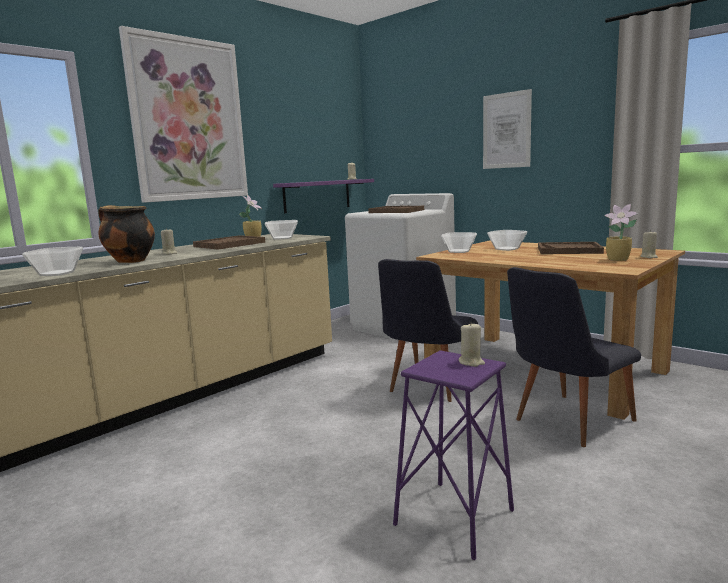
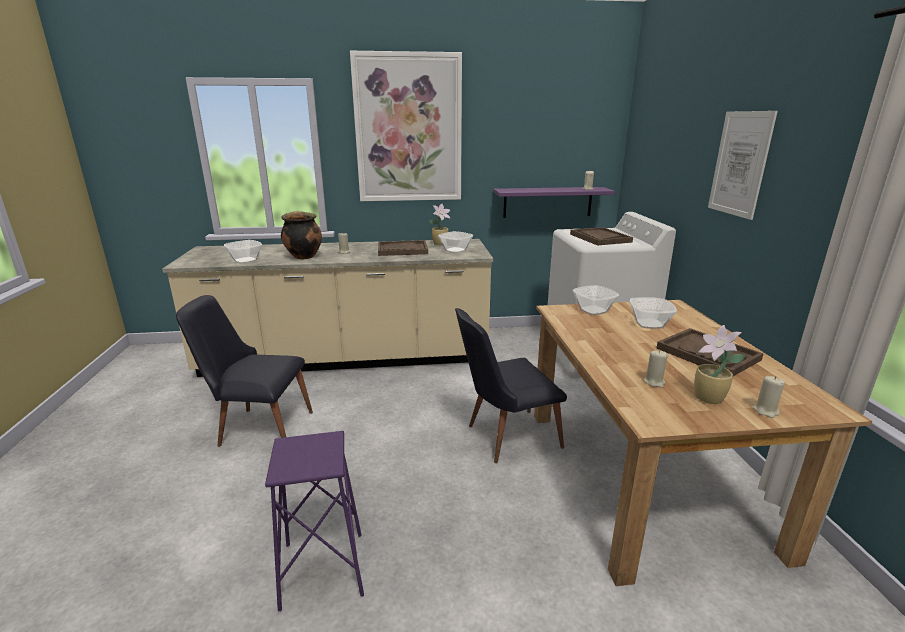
camera: 40 degrees right, 10 degrees up
(471, 362) = (324, 458): beige candle -> beige candle (654, 382)
(565, 422) = (551, 548): black chair -> black chair (258, 427)

